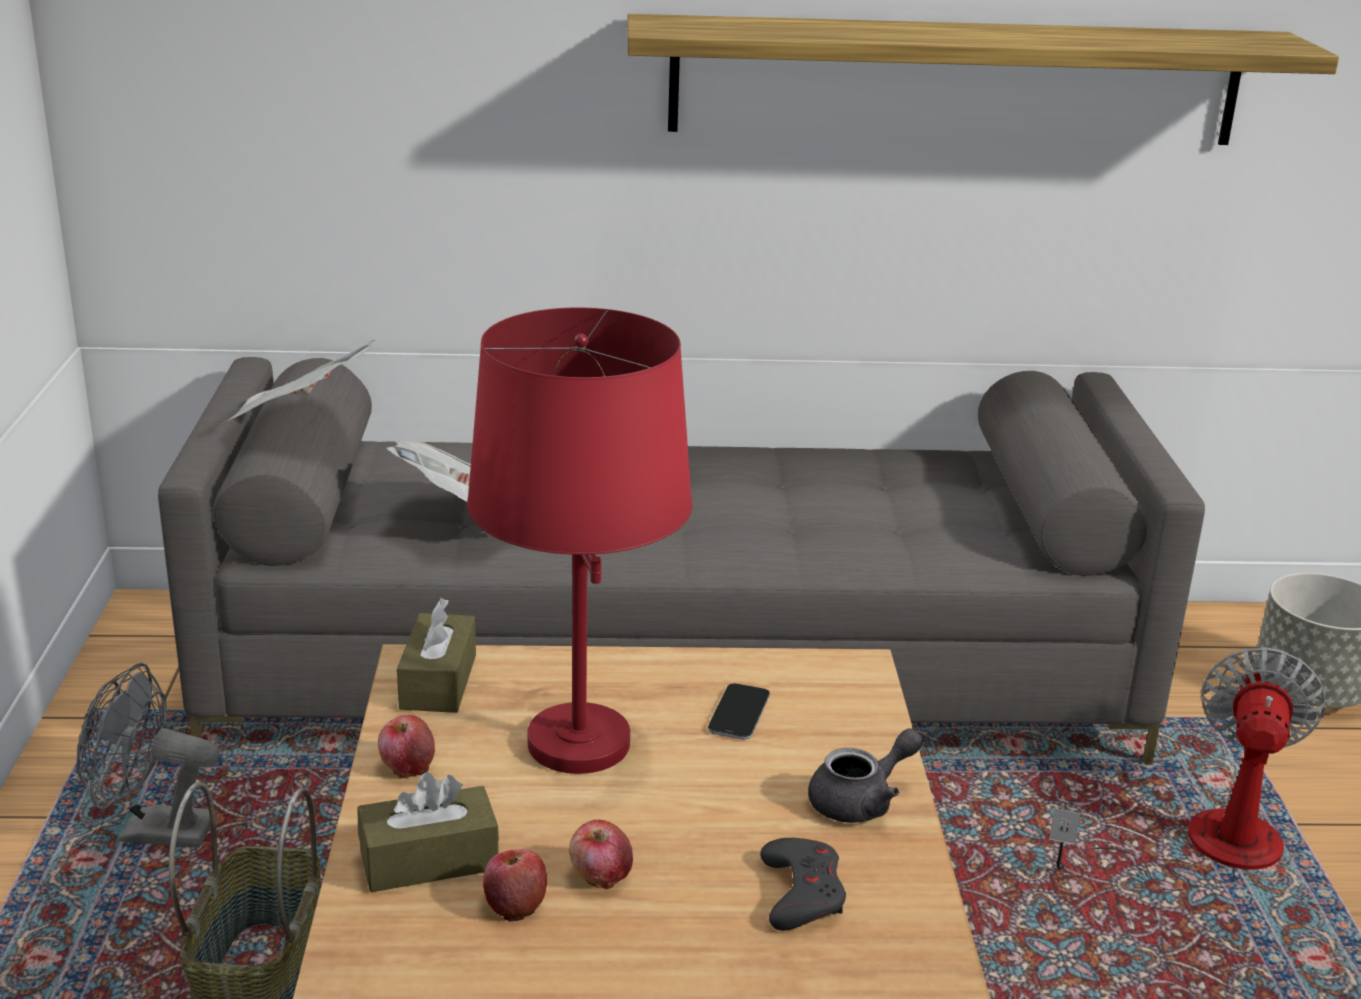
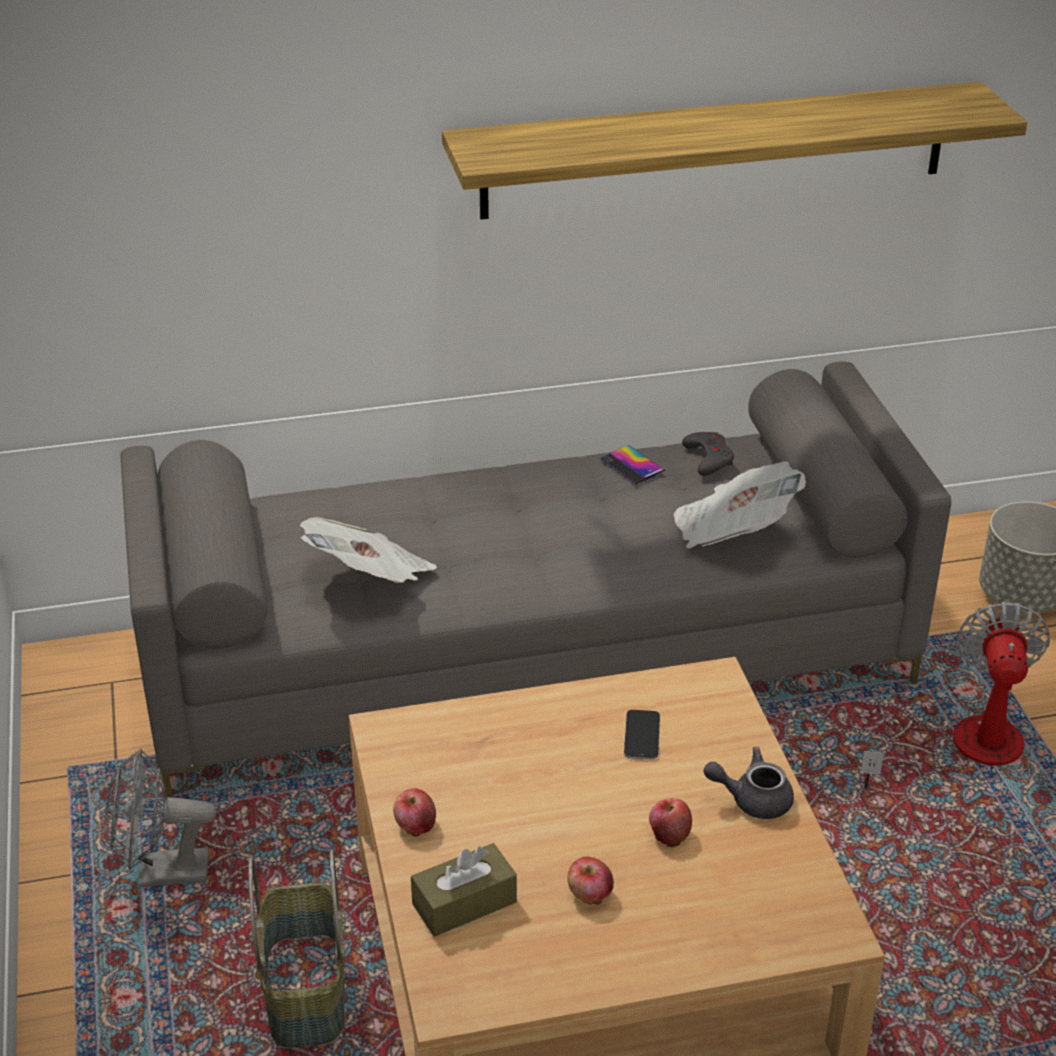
camera: 10 degrees left, 10 degrees up
(300, 421) = (217, 519): newspaper -> newspaper (733, 532)
(438, 681) = (407, 744): brown tissue box -> none
(514, 904) = (538, 928): apple -> apple (669, 834)
(577, 743) = (532, 783): red table lamp -> none
(801, 892) = (732, 883): grey game controller -> grey game controller (708, 458)
(826, 457) = (632, 465): none -> phone
(861, 801) = (752, 799): grey teapot -> grey teapot turned 135 degrees counterclockwise

